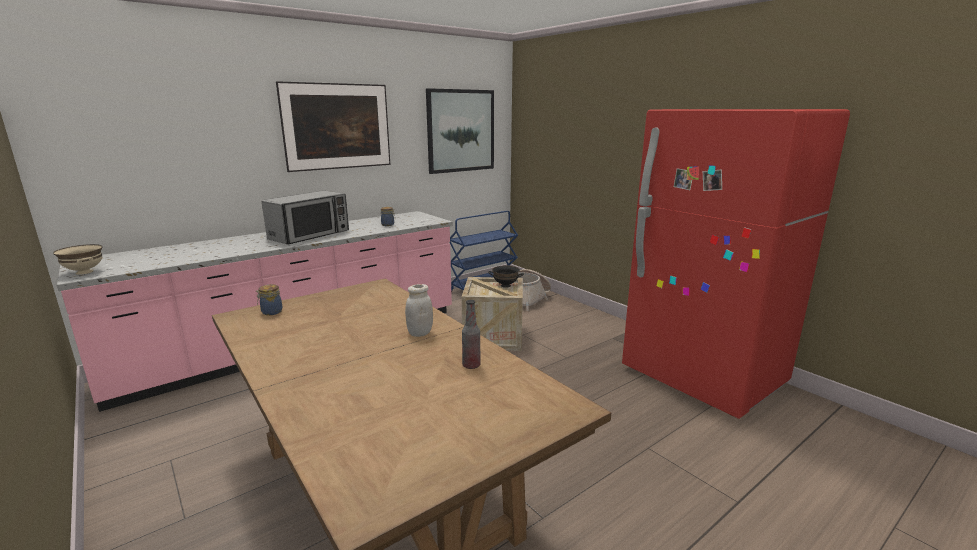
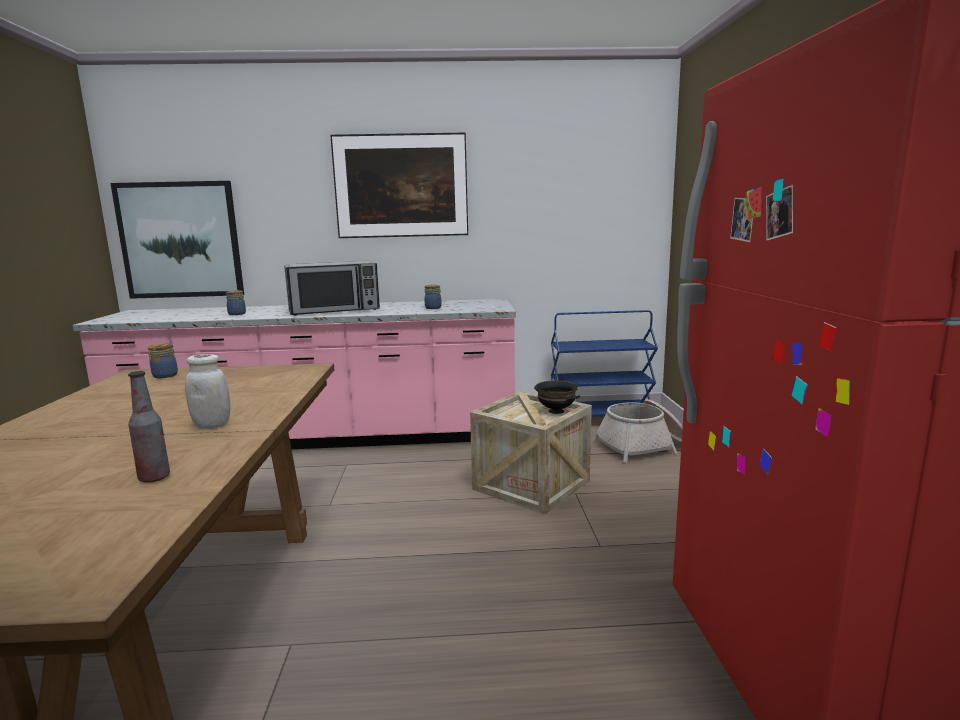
camera: 35 degrees right, 5 degrees down
(85, 272) = (110, 319): beige bowl -> none
(224, 249) = (237, 314): none -> jar
(461, 131) = (581, 192): picture -> picture (180, 240)

